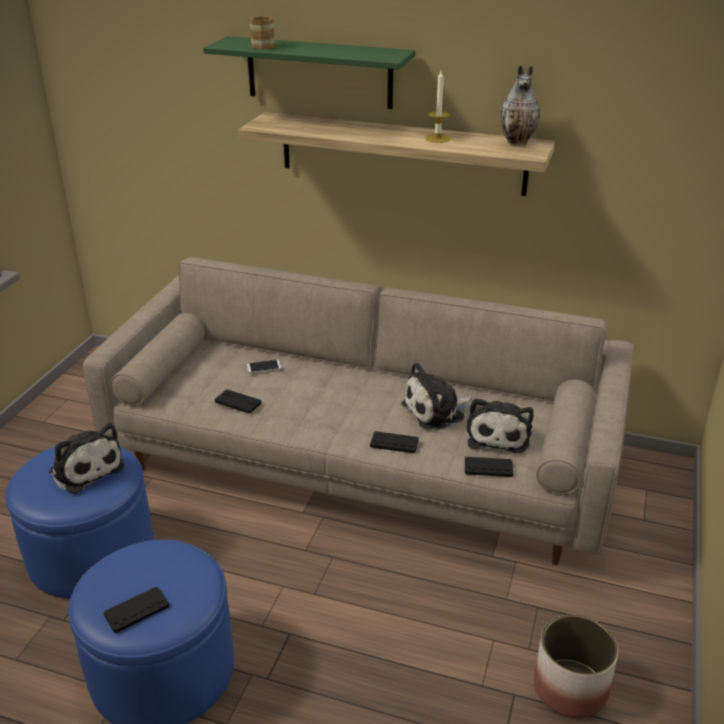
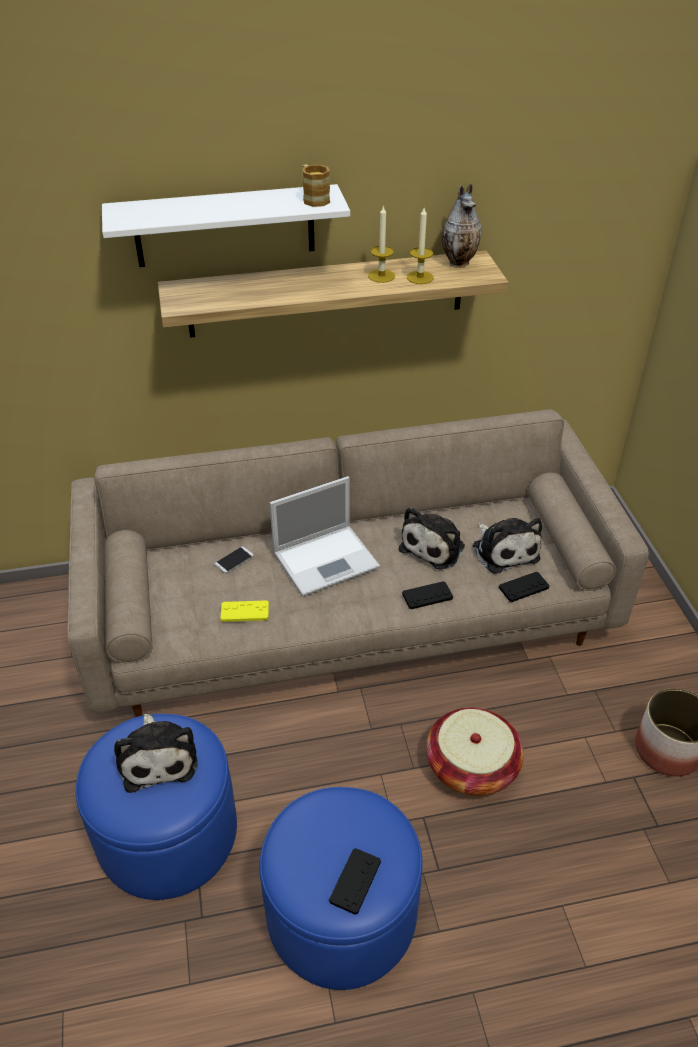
camera: 30 degrees left, 10 degrees up
(85, 468) = (158, 757): plush toy -> plush toy turned 60 degrees clockwise
(238, 402) = (245, 612): black game controller -> yellow game controller
(263, 45) = (169, 212): mug -> mug (313, 198)
(319, 72) = (225, 226): green shelf -> white shelf
(335, 389) = (327, 559): none -> laptop
(365, 615) = (471, 766): none -> basket
(469, 145) = (420, 277): none -> candle

